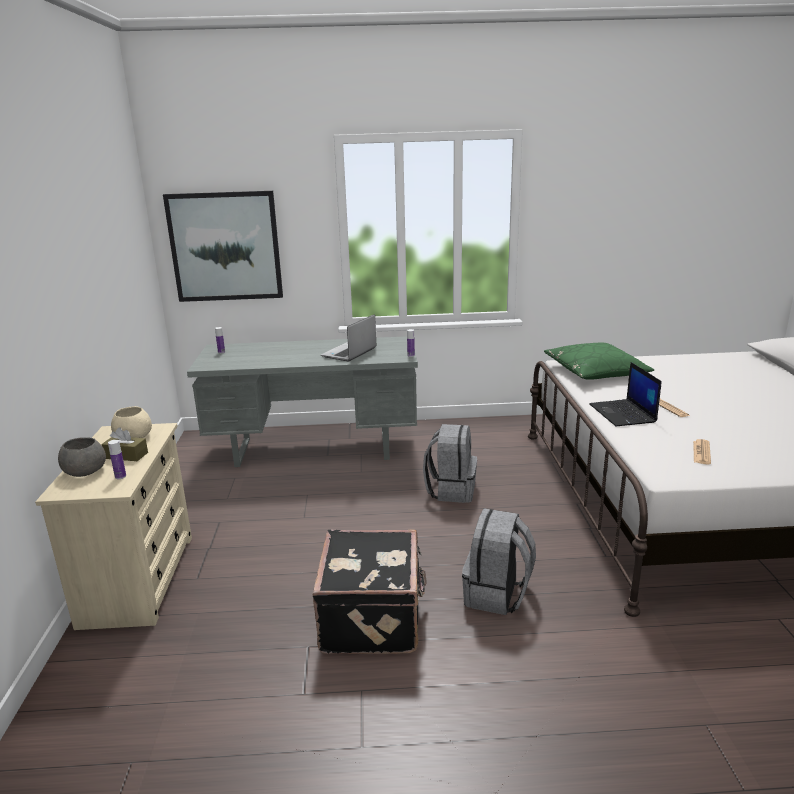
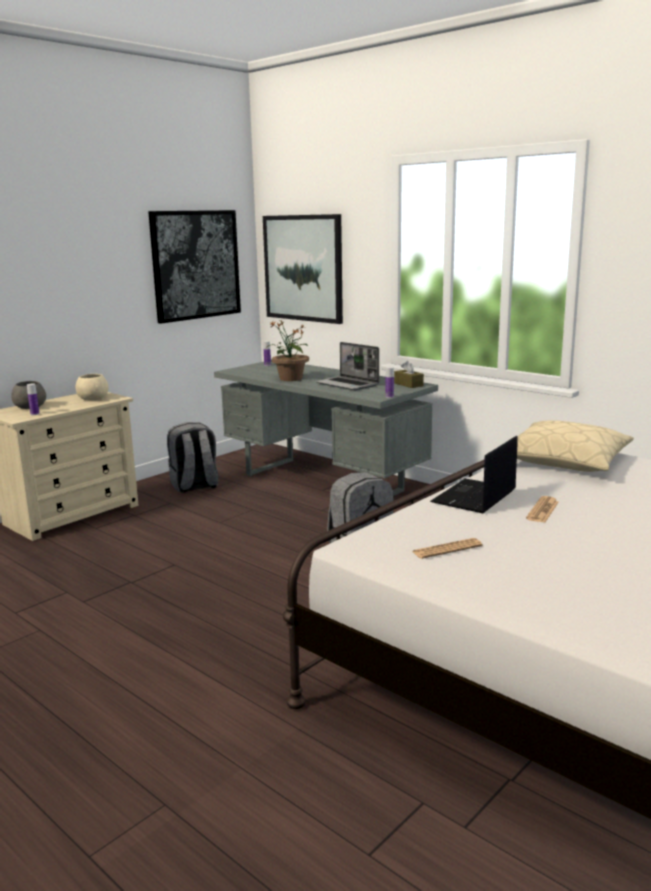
camera: 45 degrees right, 5 degrees down
(126, 257) = (196, 265): none -> picture
(126, 455) = (65, 406): brown tissue box -> brown tissue box (408, 384)
(286, 360) = (290, 379): none -> potted plant
(349, 353) = (348, 384): laptop -> laptop turned 120 degrees counterclockwise
(373, 618) = (128, 598): black suitcase -> none
(497, 595) = (228, 631): grey backpack -> grey backpack (194, 486)
(595, 371) = (565, 460): green pillow -> beige pillow

